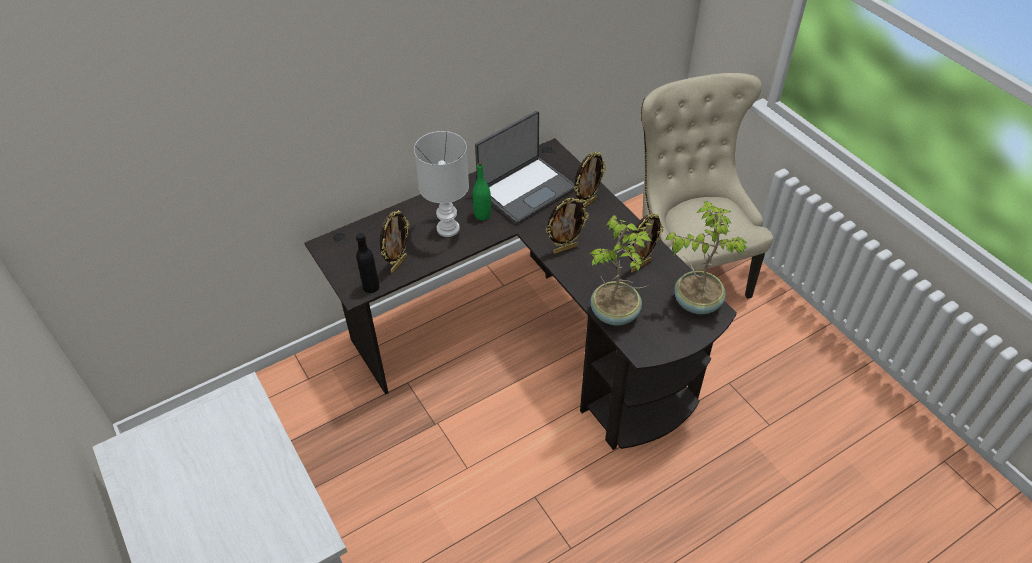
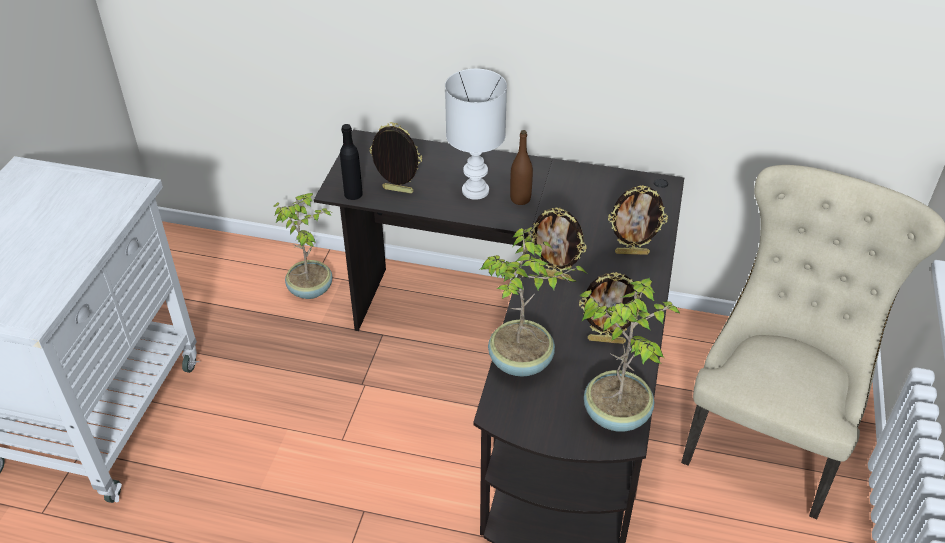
camera: 45 degrees right, 5 degrees down
(317, 391) = (311, 289): none -> potted plant
(398, 264) = (397, 191): picture frame -> picture frame turned 150 degrees counterclockwise
(482, 215) = (520, 199): green bottle -> brown bottle
(525, 190) = (589, 203): laptop -> none

